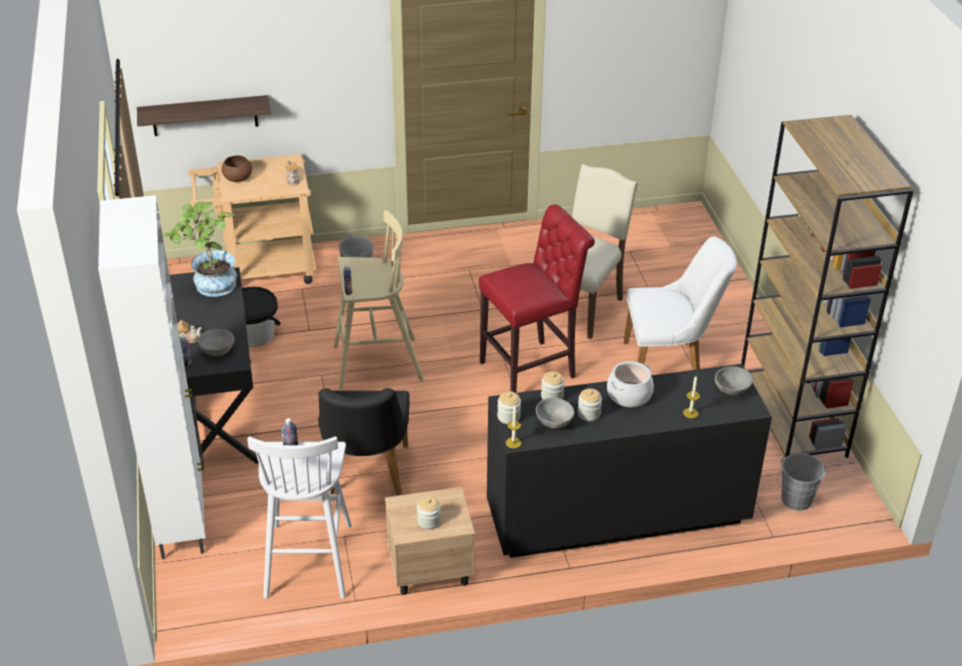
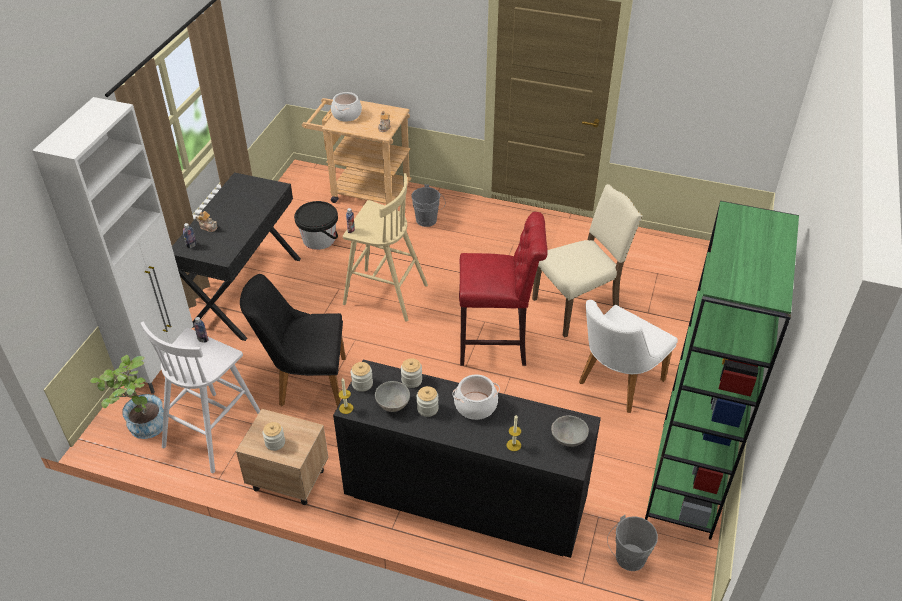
camera: 30 degrees right, 5 degrees up
(204, 115) = (337, 58): shelf -> none
(210, 287) = (257, 192): potted plant -> potted plant (141, 425)
(217, 351) = (218, 244): grey bowl -> none
(237, 179) = (346, 115): brown bowl -> cooking pot
(365, 476) = (305, 382): black chair -> black chair turned 60 degrees clockwise
(670, 363) = (615, 384): white chair -> white chair turned 105 degrees clockwise
(792, 418) = (686, 480): brown bookcase -> green bookcase

